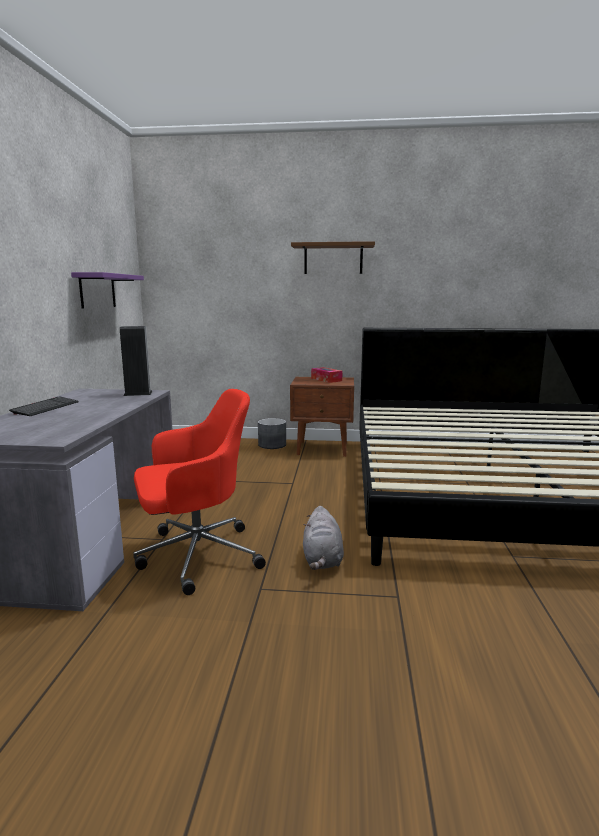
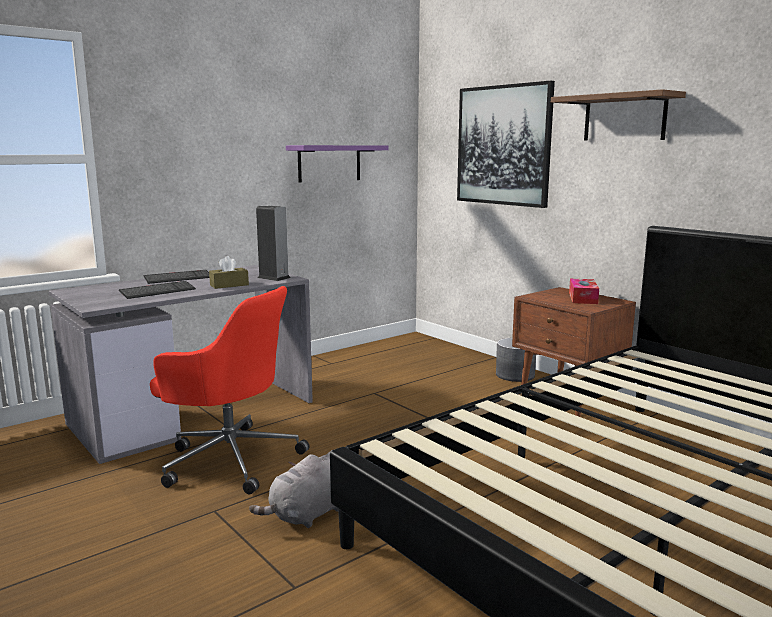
camera: 45 degrees right, 0 degrees up
(72, 419) = (157, 291): none -> keyboard
(121, 403) = (229, 285): none -> brown tissue box
(234, 277) = (503, 145): none -> picture

